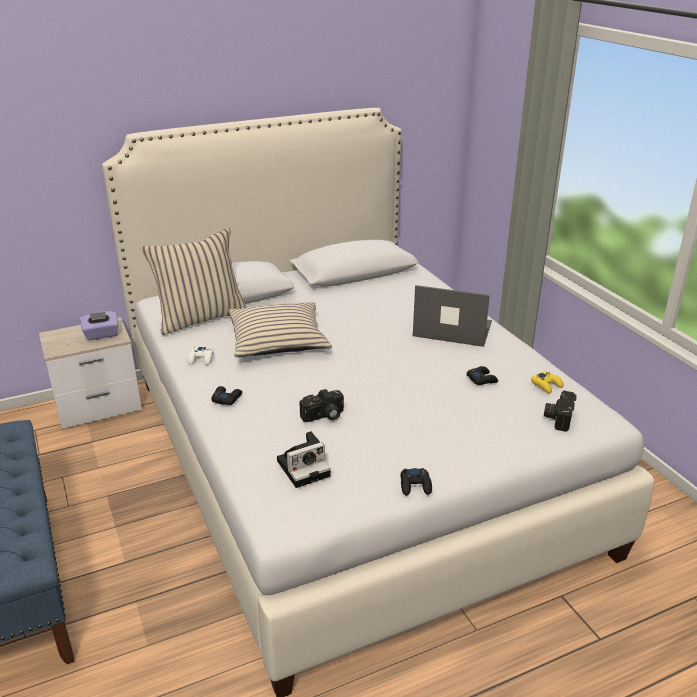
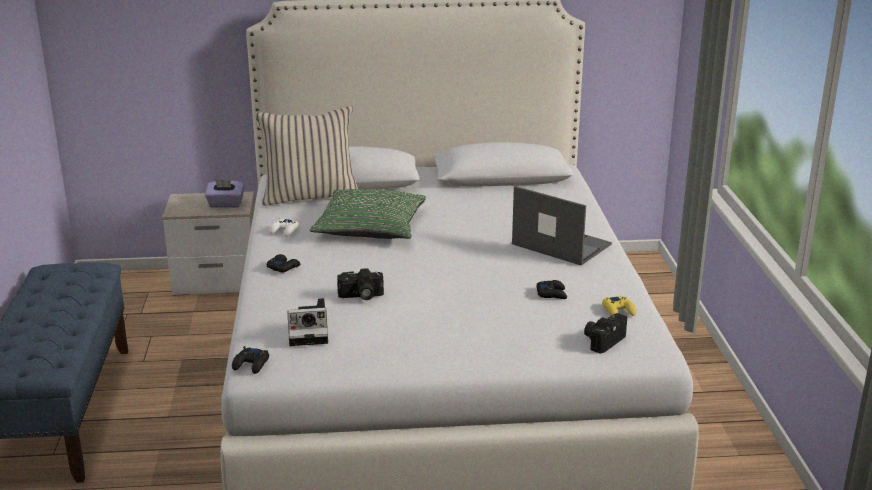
camera: 20 degrees right, 5 degrees down
(278, 340) = (370, 226): beige pillow -> green pillow
(415, 485) = (403, 366): black game controller -> black game controller (251, 364)

